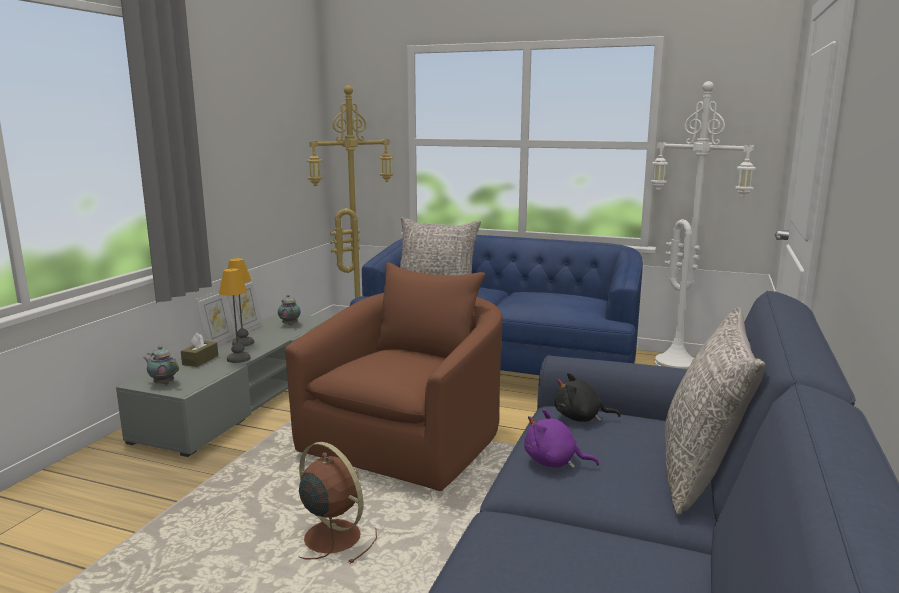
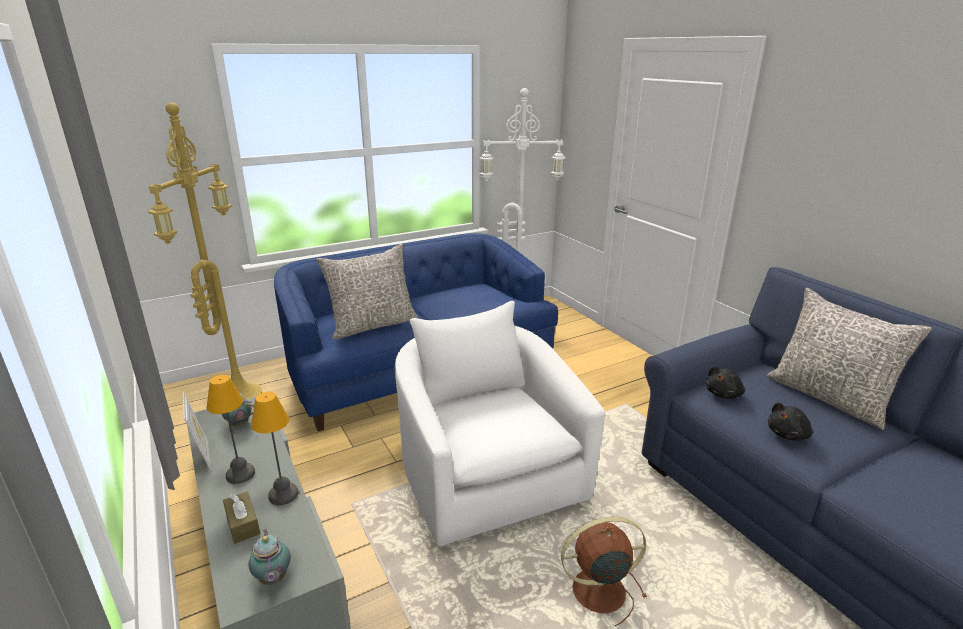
camera: 50 degrees left, 10 degrees up
(163, 383) = (273, 579): teapot -> teapot turned 90 degrees counterclockwise
(218, 343) = (209, 491): picture frame -> none
(410, 440) = (486, 473): brown armchair -> white armchair
(554, 462) = (788, 434): purple plush toy -> black plush toy

